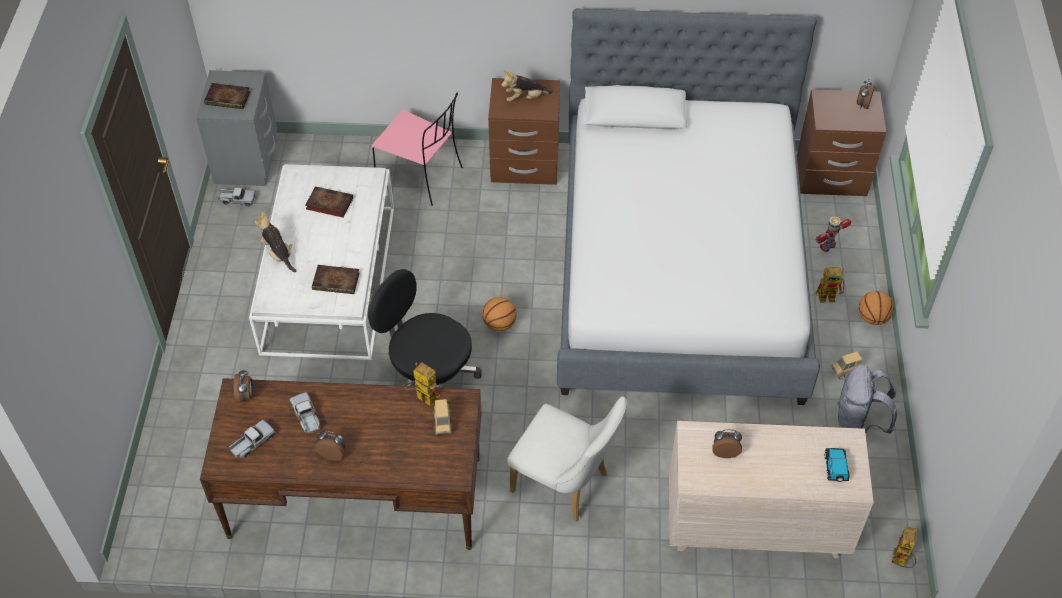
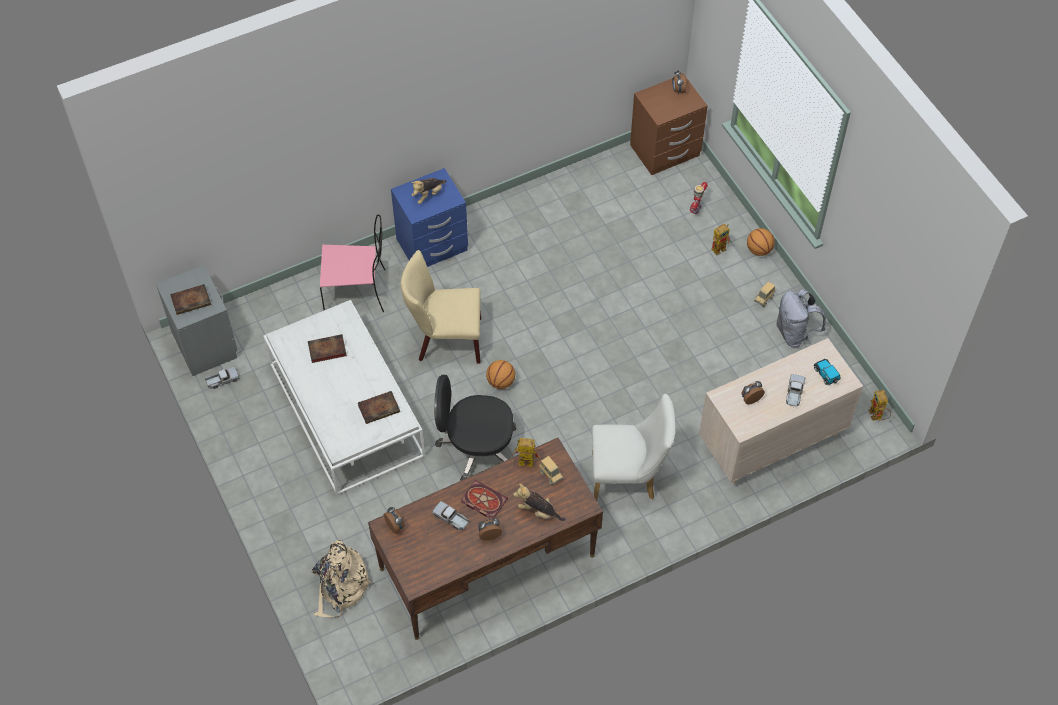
camera: 30 degrees left, 5 degrees up
(195, 446) = (340, 587): none -> beige backpack
(252, 443) = (427, 556): toy truck -> toy truck (794, 393)
(278, 254) = (318, 408): plush toy -> plush toy (538, 511)
(352, 415) = (482, 501): none -> book
(472, 258) = (445, 340): none -> beige chair
(524, 166) = (432, 246): brown nightstand -> blue nightstand
(679, 268) = (602, 275): bed -> none

